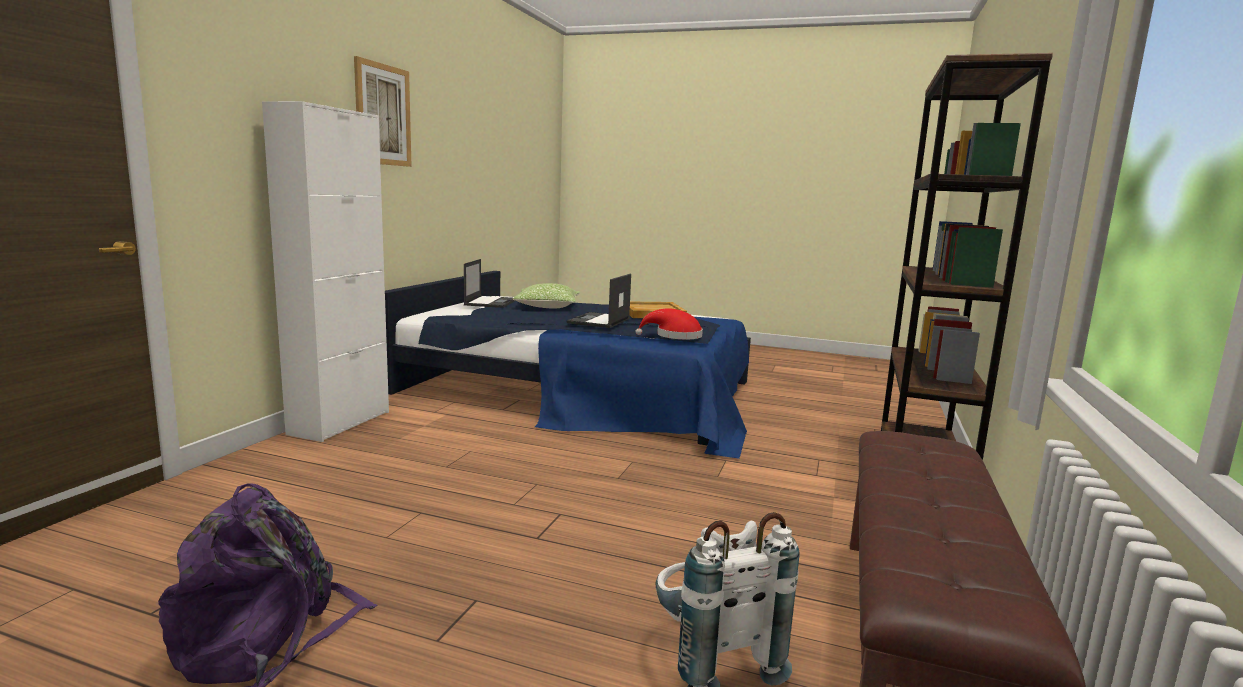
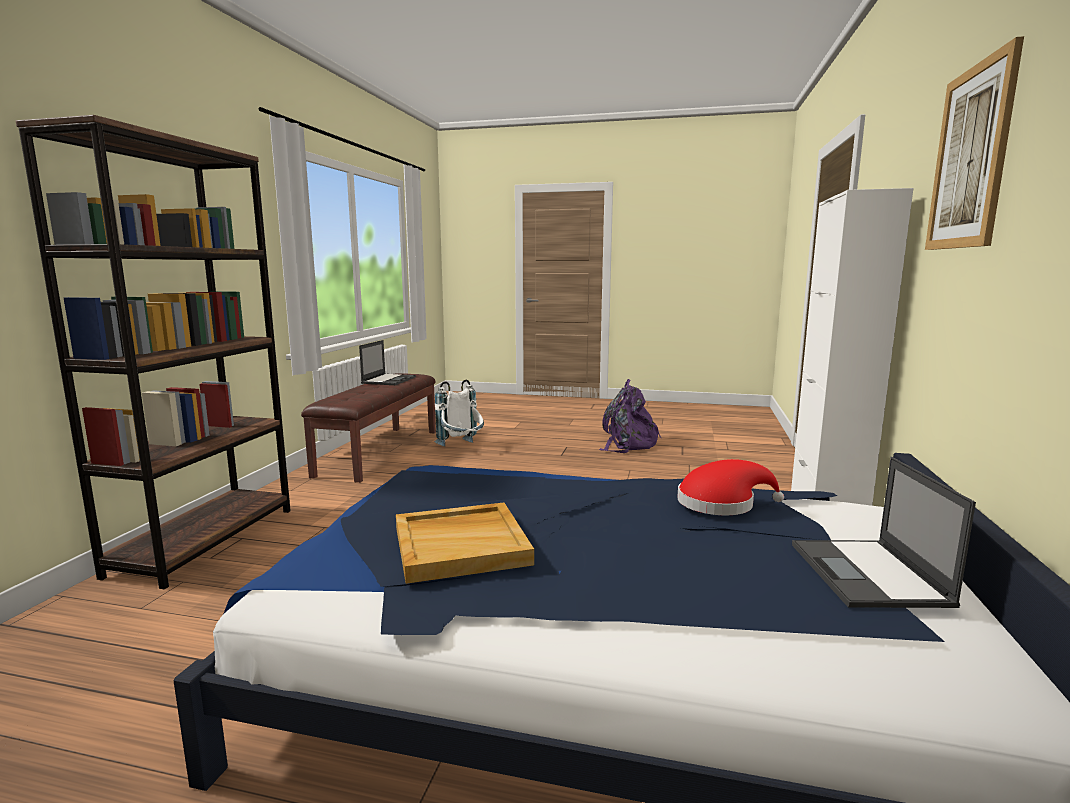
camera: 175 degrees right, 0 degrees up
(547, 307) = (717, 569): pillow -> none
(599, 321) = (559, 494): laptop -> laptop (389, 380)
(674, 336) = (441, 478): red hat -> red hat (721, 503)

